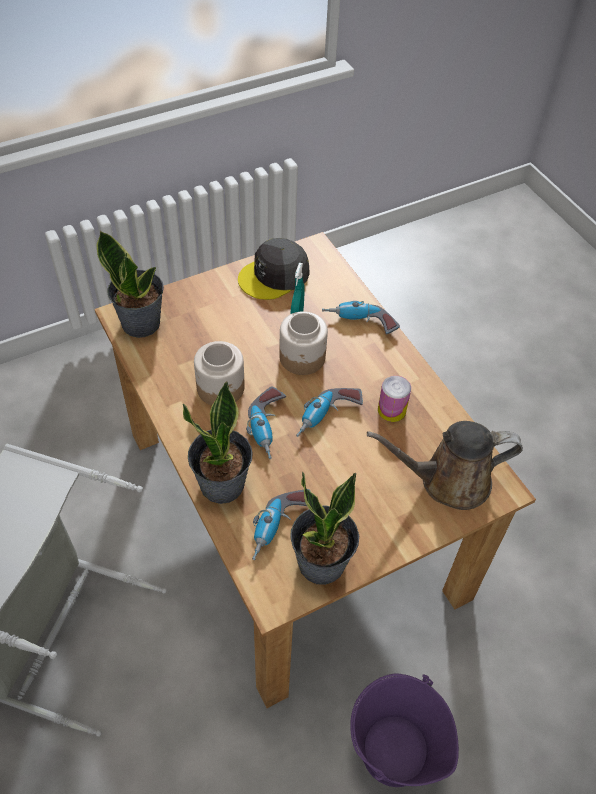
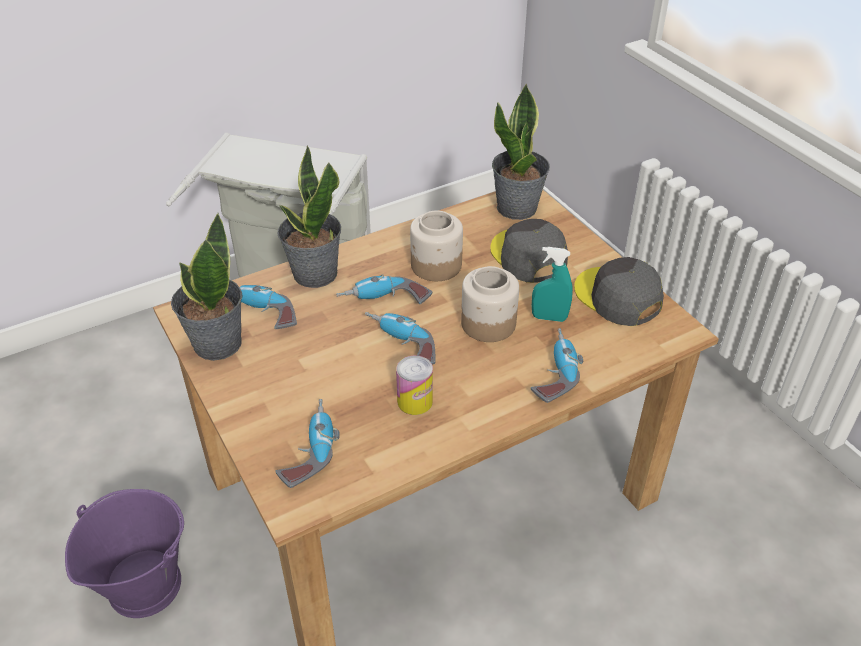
camera: 90 degrees right, 10 degrees down
(215, 323) = (528, 256): none -> grey cap
(448, 481) = (309, 451): brown watering can -> power drill

